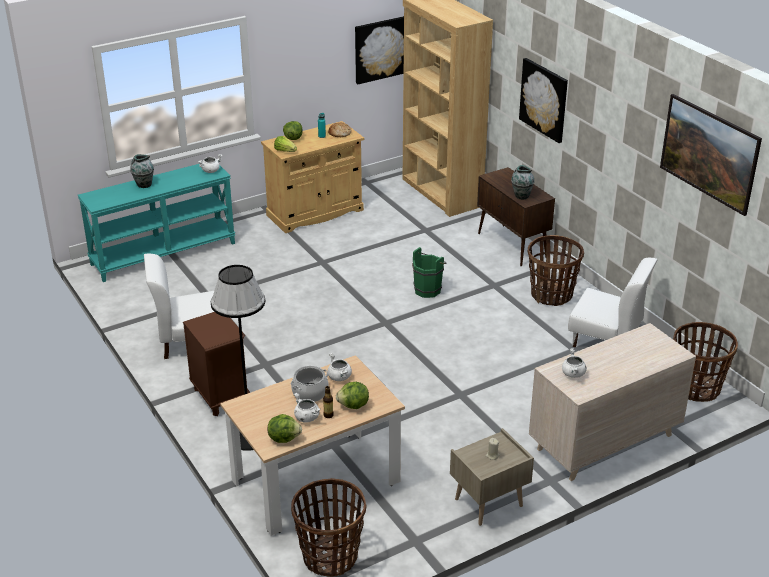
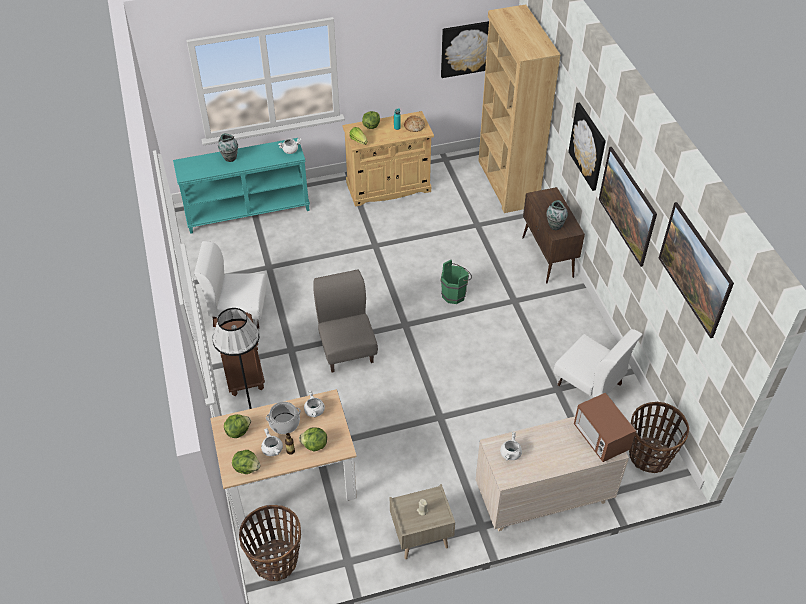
camera: 15 degrees right, 15 degrees up
(258, 409) = (238, 431): none -> lettuce
(330, 353) = (347, 348): none -> grey chair
(551, 295) = (561, 322): basket -> none
(605, 152) = (624, 219): none -> picture
(659, 346) = (600, 438): none -> microwave

